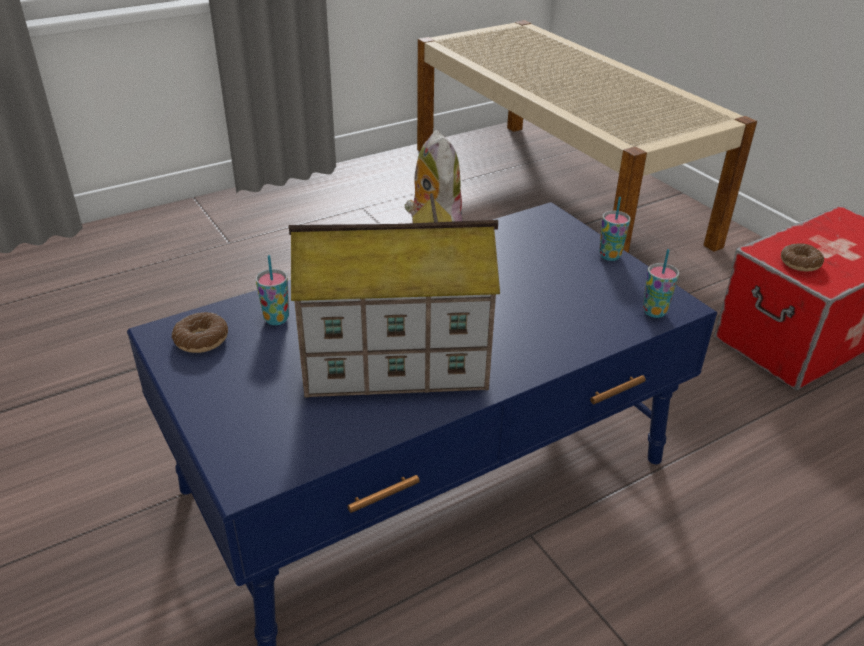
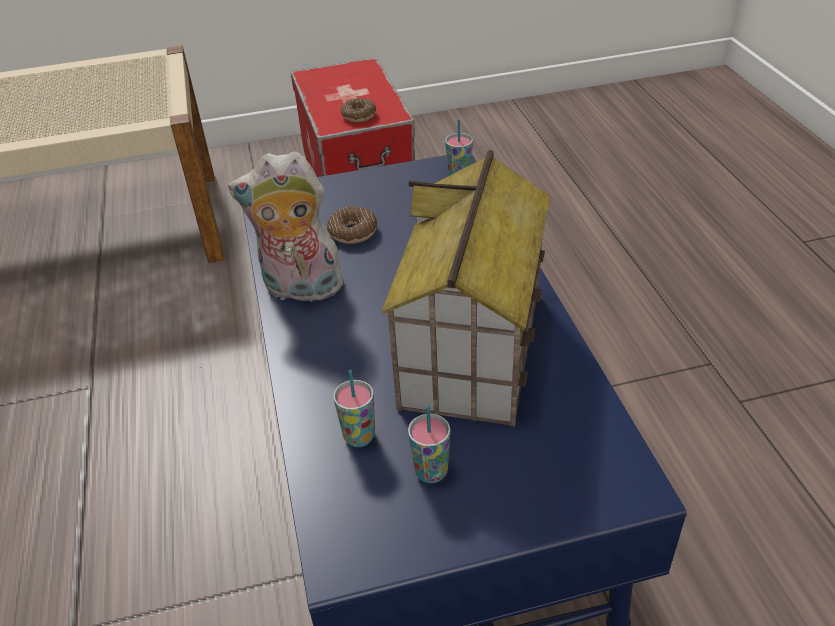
camera: 70 degrees left, 5 degrees up
(201, 340) = (373, 516): donut -> donut (353, 232)
(609, 256) = (362, 179): cup -> cup (431, 472)

